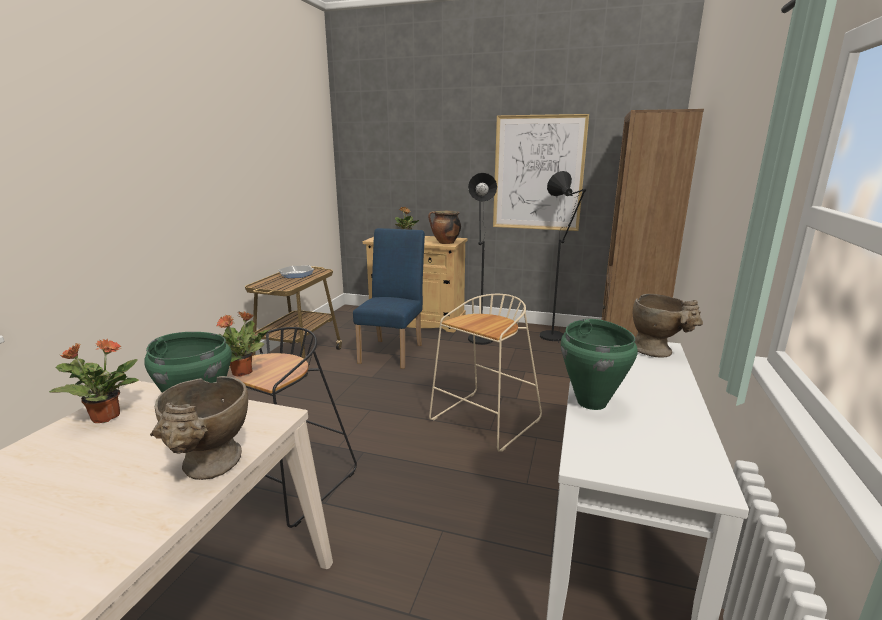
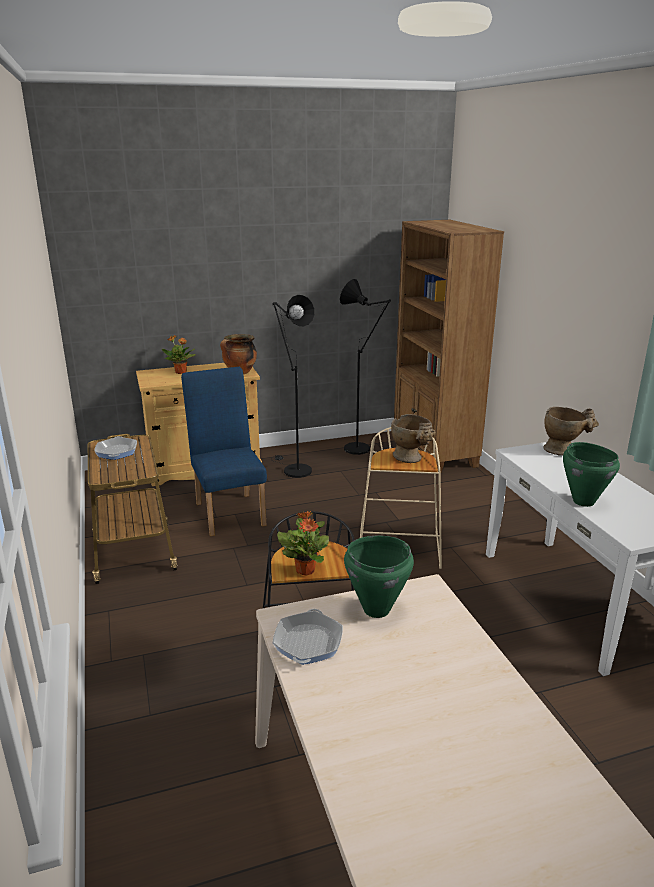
camera: 35 degrees left, 5 degrees up
(105, 417) = (308, 643): potted plant -> frying pan
(211, 468) = (461, 633): beige vase -> beige vase (411, 459)
(538, 173) = (319, 280): picture -> none

